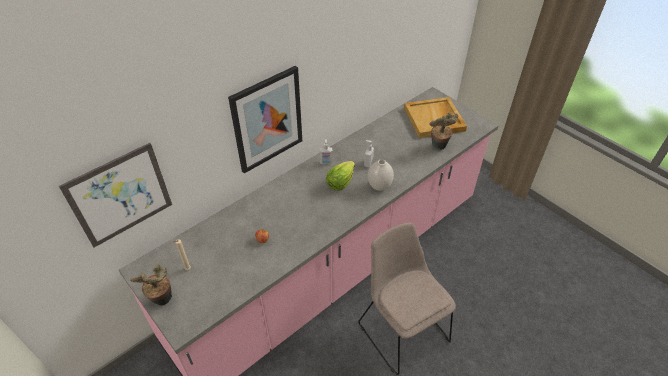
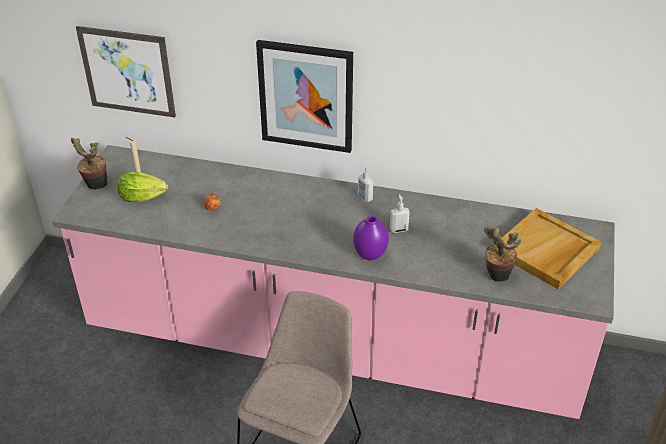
camera: 55 degrees right, 5 degrees down
(340, 182) = (345, 222): lettuce -> lettuce (141, 197)
(379, 187) = (369, 255): white vase -> purple vase

